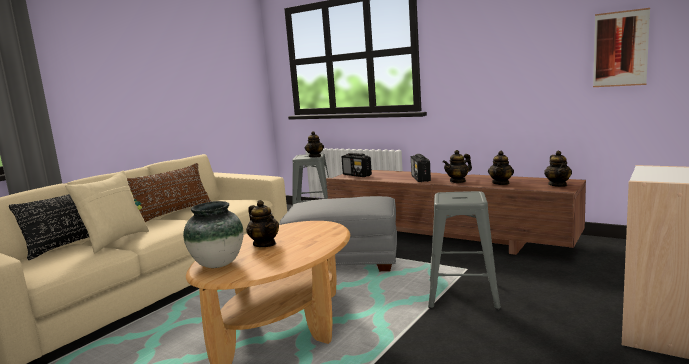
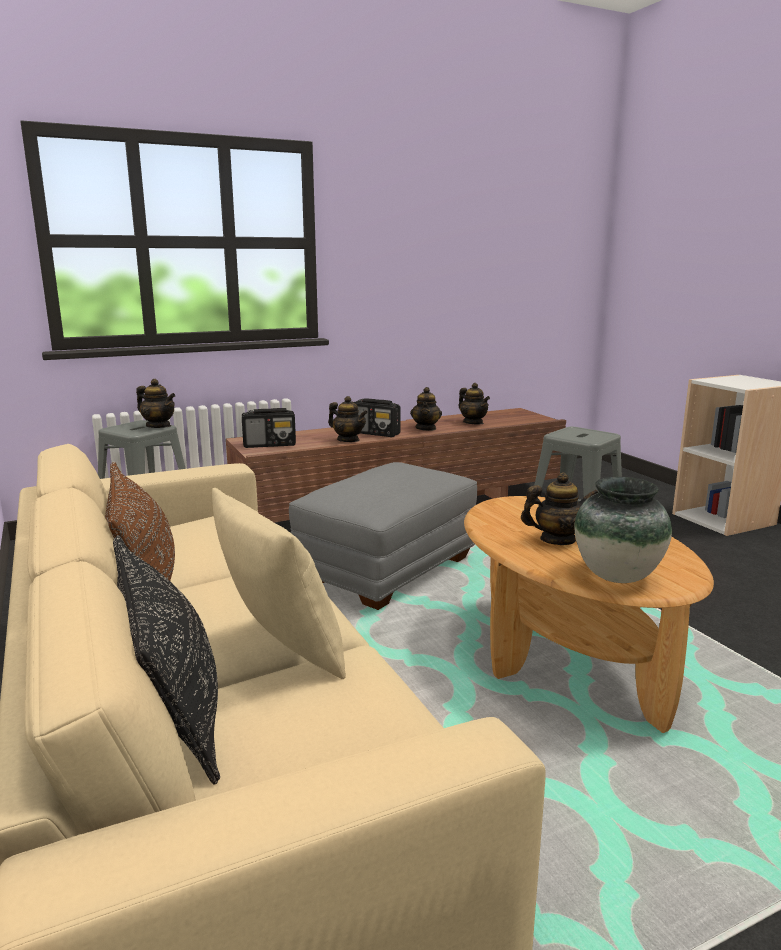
camera: 60 degrees left, 5 degrees up
(558, 185) = (522, 416): teapot -> teapot (348, 440)
(620, 49) = (534, 267): picture -> none

